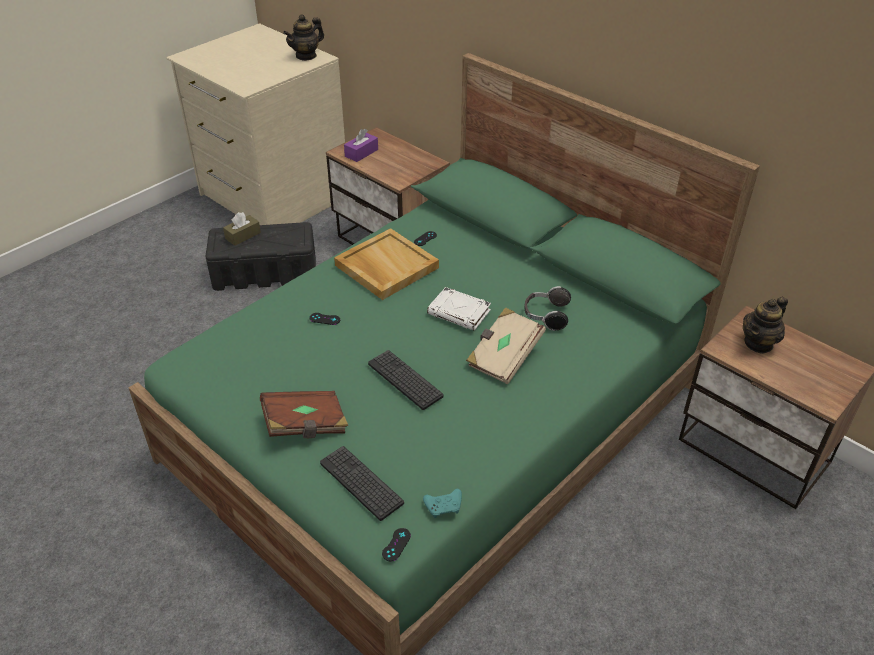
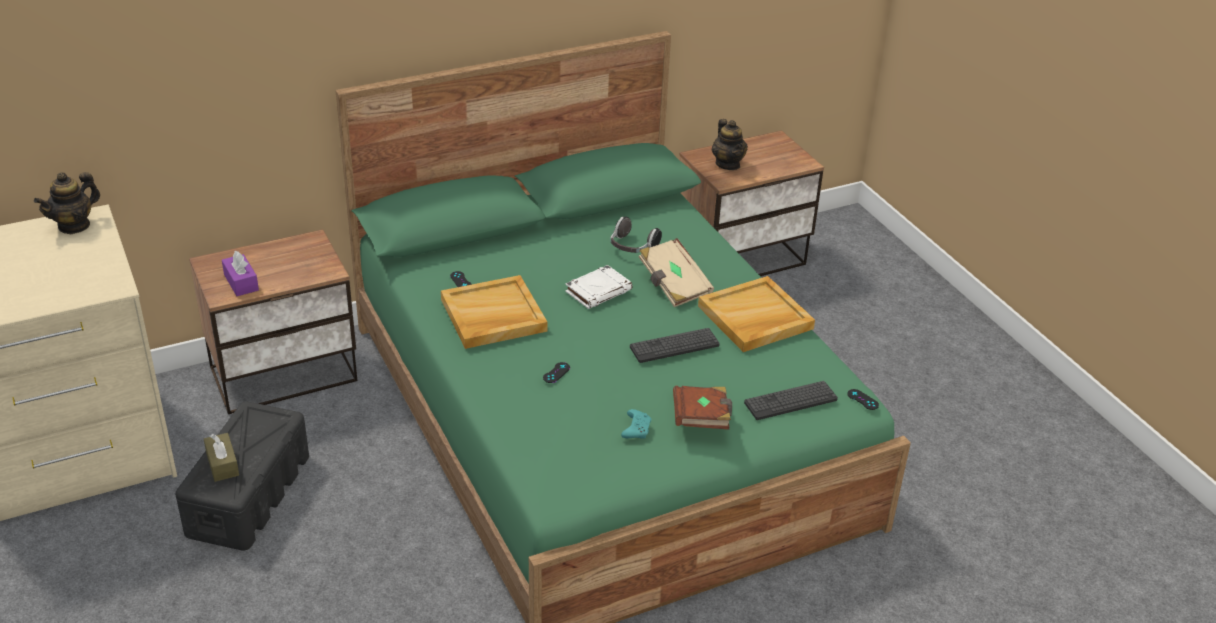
camera: 70 degrees left, 5 degrees down
(306, 56) = (74, 225): teapot -> teapot turned 60 degrees clockwise
(444, 507) = (833, 365): turquoise game controller -> turquoise game controller (636, 429)
(487, 426) = (755, 318): none -> beige tray

